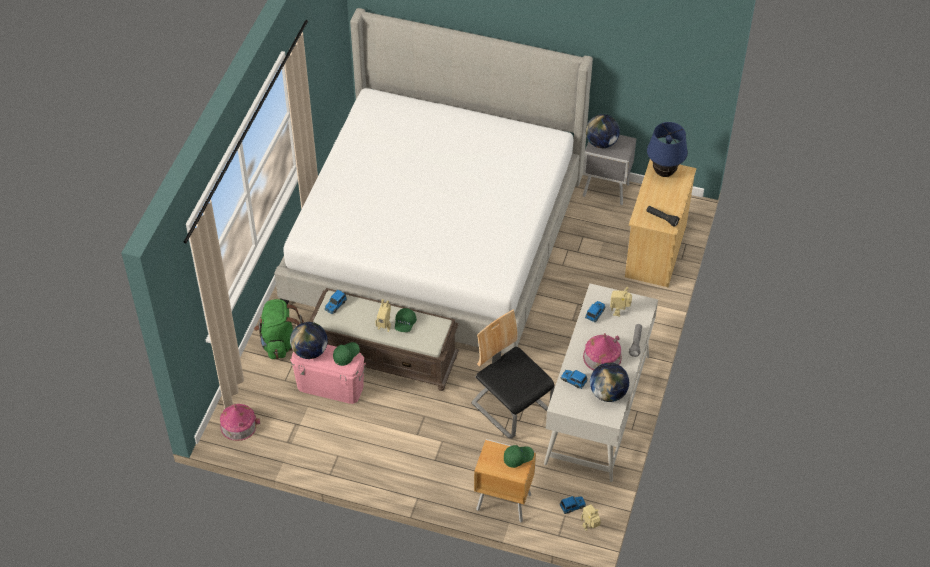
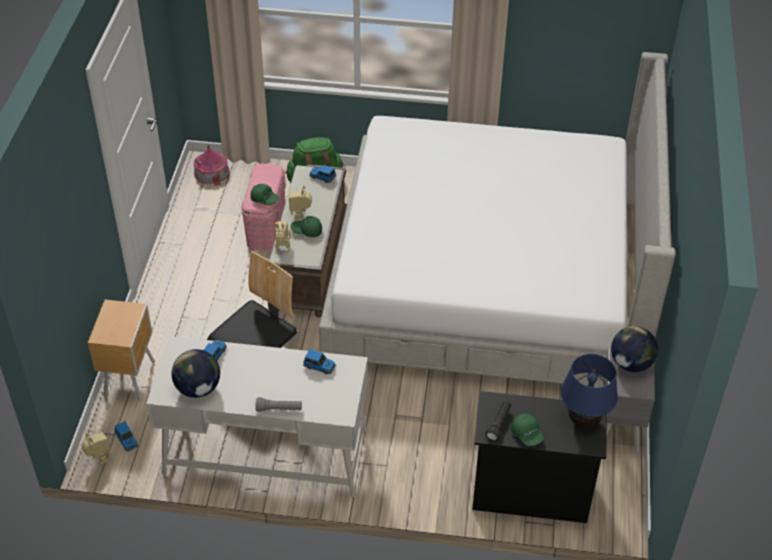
camera: 80 degrees right, 5 degrees down
(310, 351) = (266, 174): globe -> none
(518, 458) = (121, 333): green cap -> green cap (527, 434)
(602, 357) = (253, 378): toy house -> none
(619, 311) = (326, 389): toy robot -> toy robot (282, 249)
(655, 251) = (530, 491): beige dresser -> black dresser

